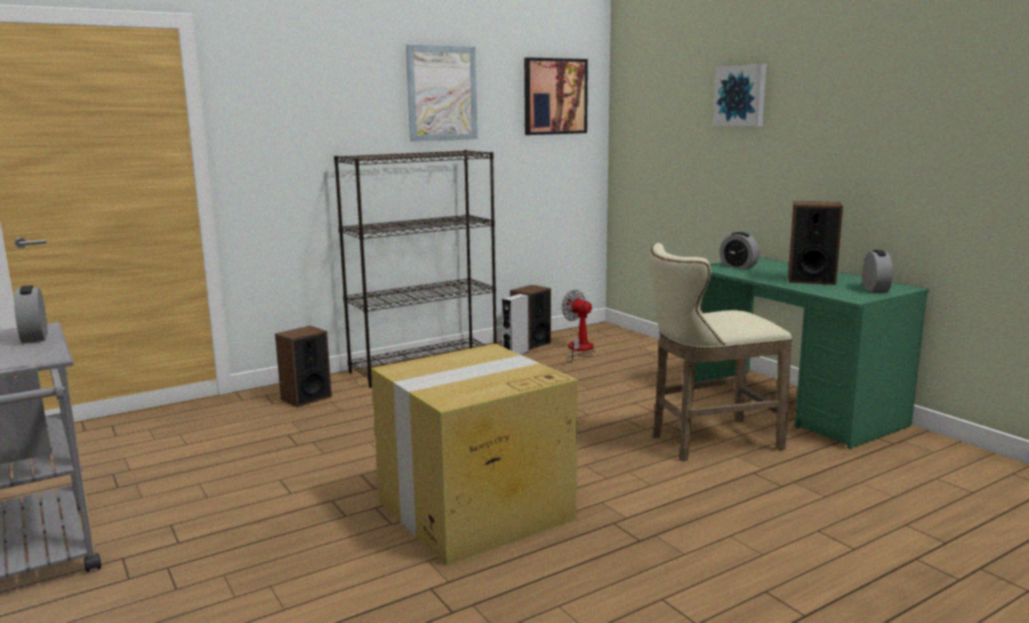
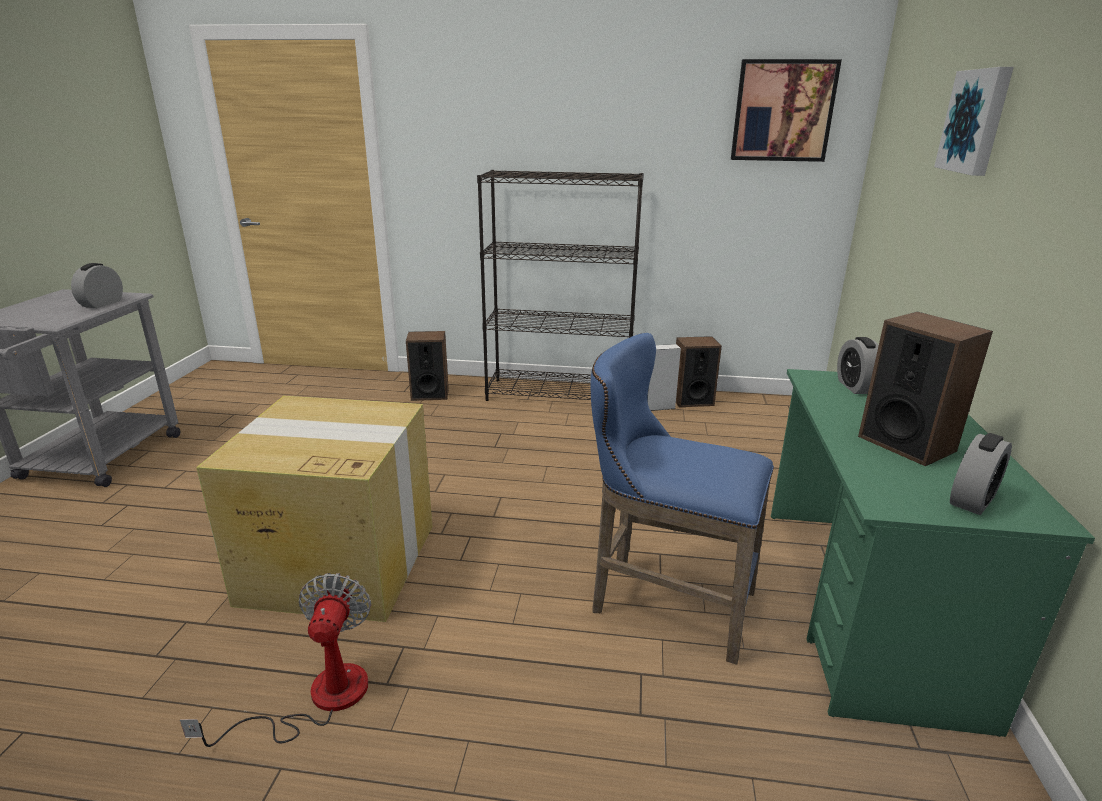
camera: 40 degrees right, 10 degrees up
(442, 93) = (622, 105): picture -> none
(579, 350) = (729, 424): fan -> fan (318, 699)
(708, 442) = (663, 602): beige stool -> blue stool

